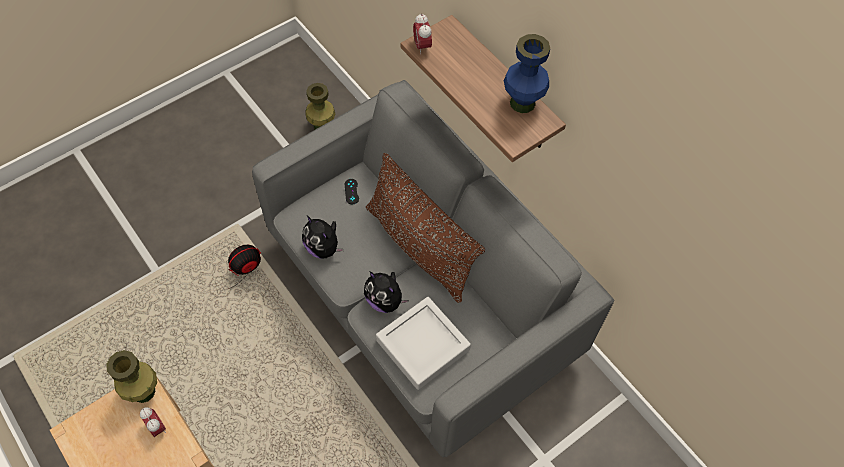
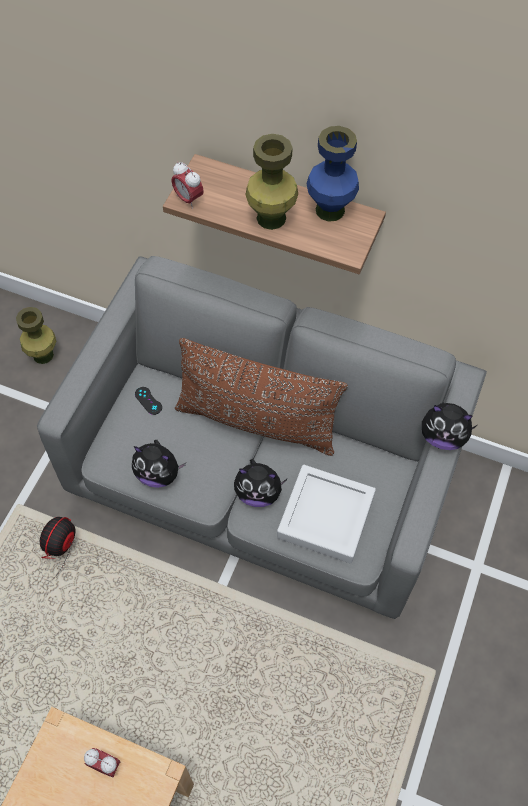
camera: 30 degrees left, 0 degrees up
(143, 391) = (63, 737): green vase -> green vase (271, 218)
(539, 331) = (442, 437): none -> plush toy

